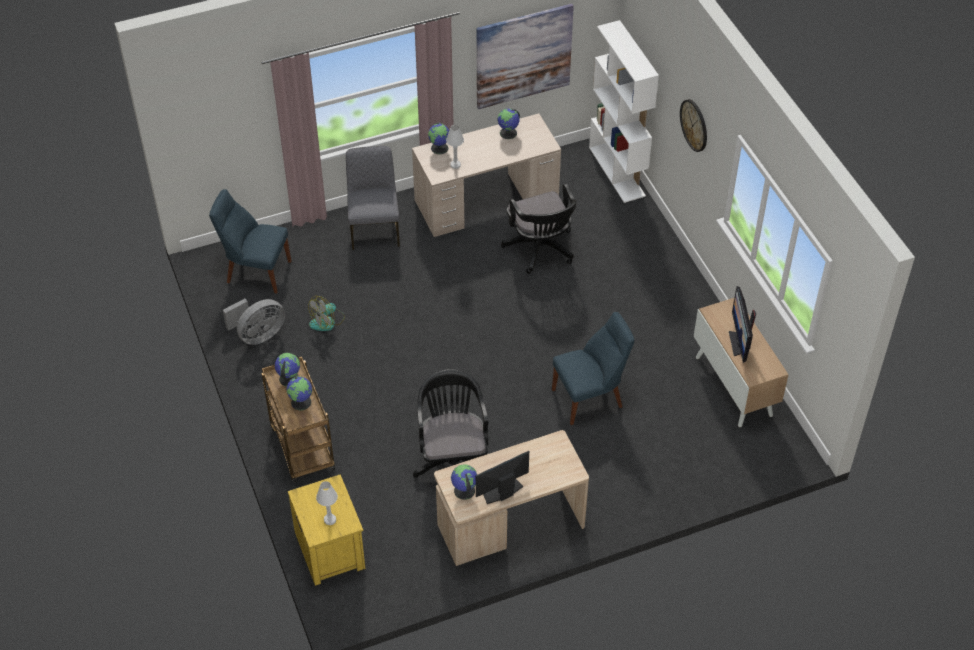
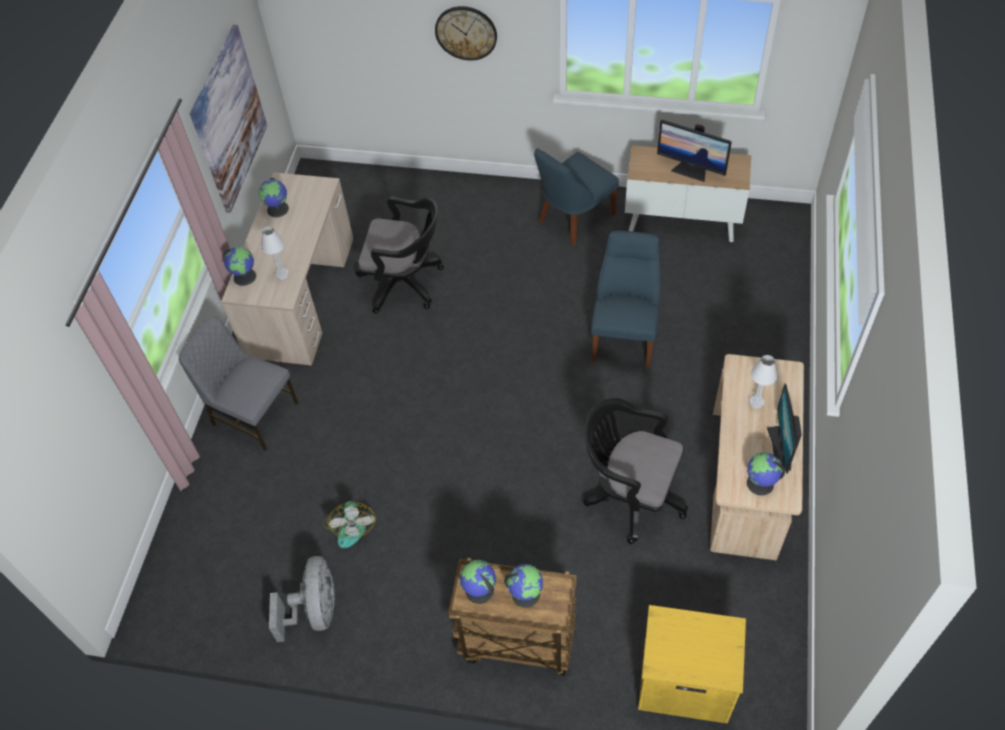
camera: 55 degrees left, 5 degrees up
(256, 271) = (215, 567): blue chair -> blue chair (573, 219)
(330, 520) = (713, 648): white table lamp -> white table lamp (756, 402)
(617, 172) = (355, 176): white bookcase -> none

